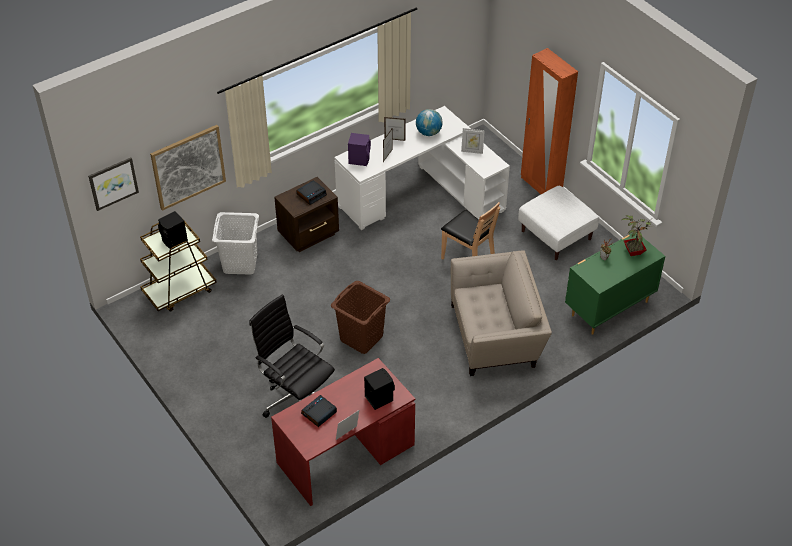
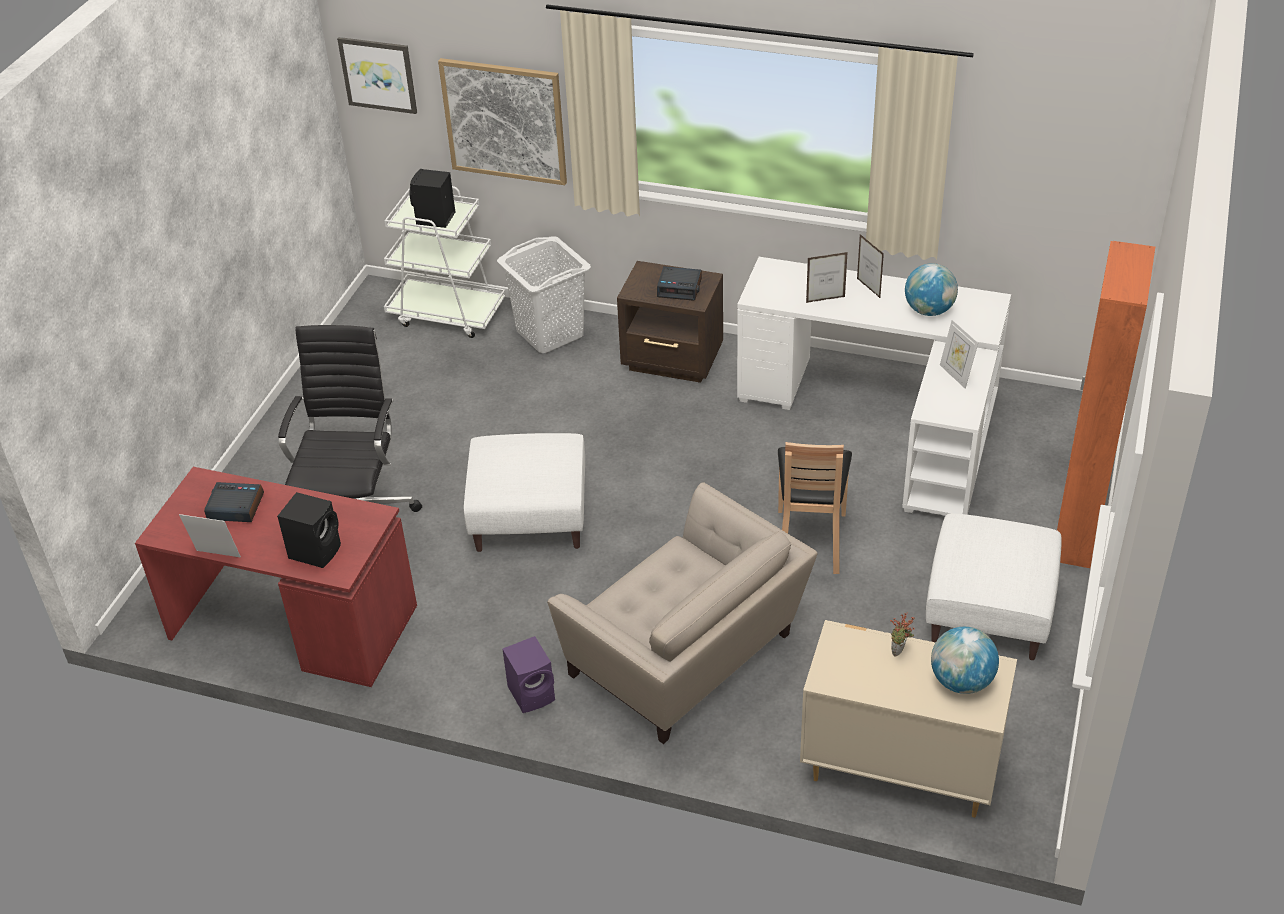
camera: 55 degrees right, 5 degrees down
(180, 291) = (447, 313): brown cart -> white cart
(359, 159) = (783, 279): purple speaker -> purple speaker (533, 693)
(361, 337) = (530, 516): brown laundry basket -> white ottoman
(608, 308) = (898, 770): green dresser -> beige dresser
(633, 251) = (961, 681): potted plant -> globe

